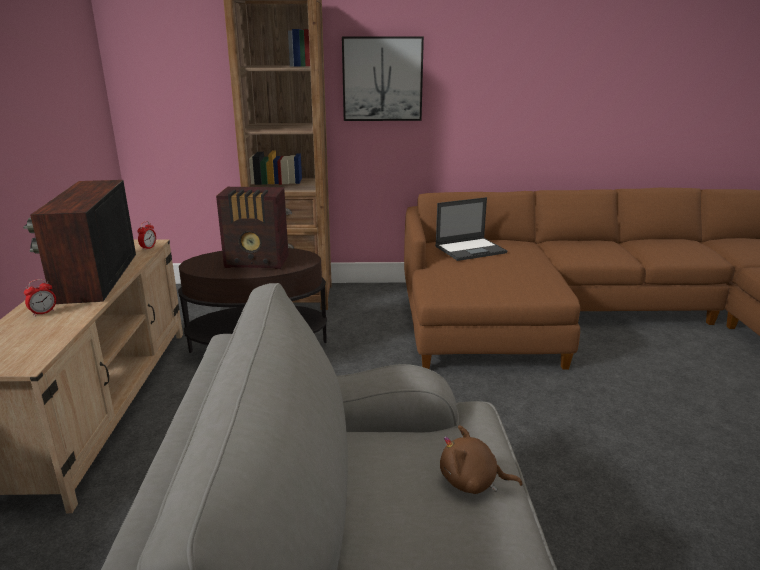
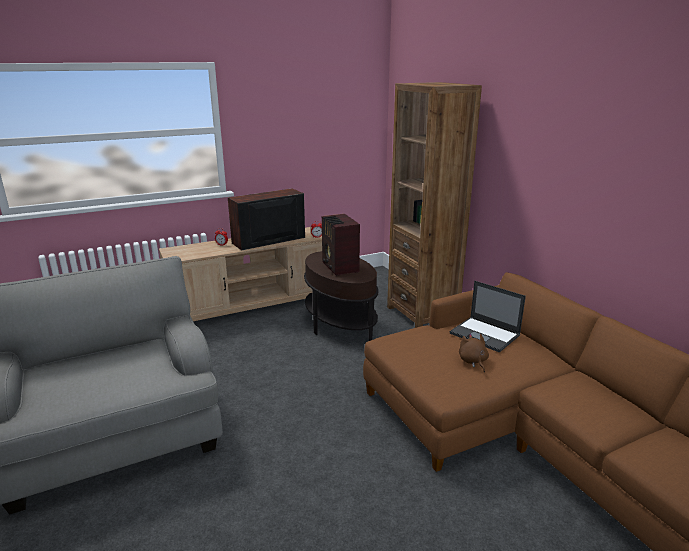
camera: 65 degrees right, 0 degrees up
(382, 79) = (514, 161): picture -> none
(472, 482) = (123, 385): brown plush toy -> brown plush toy (473, 361)

